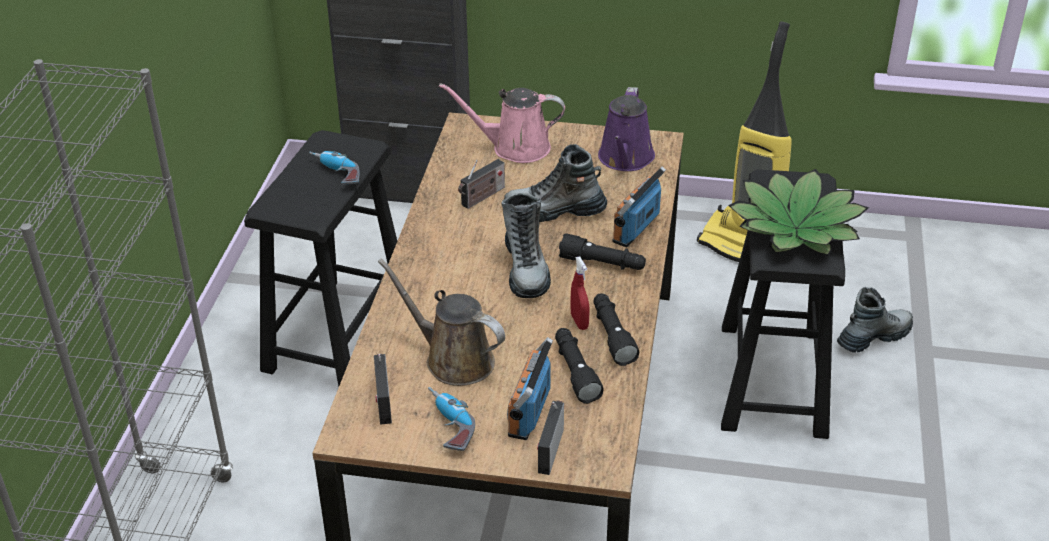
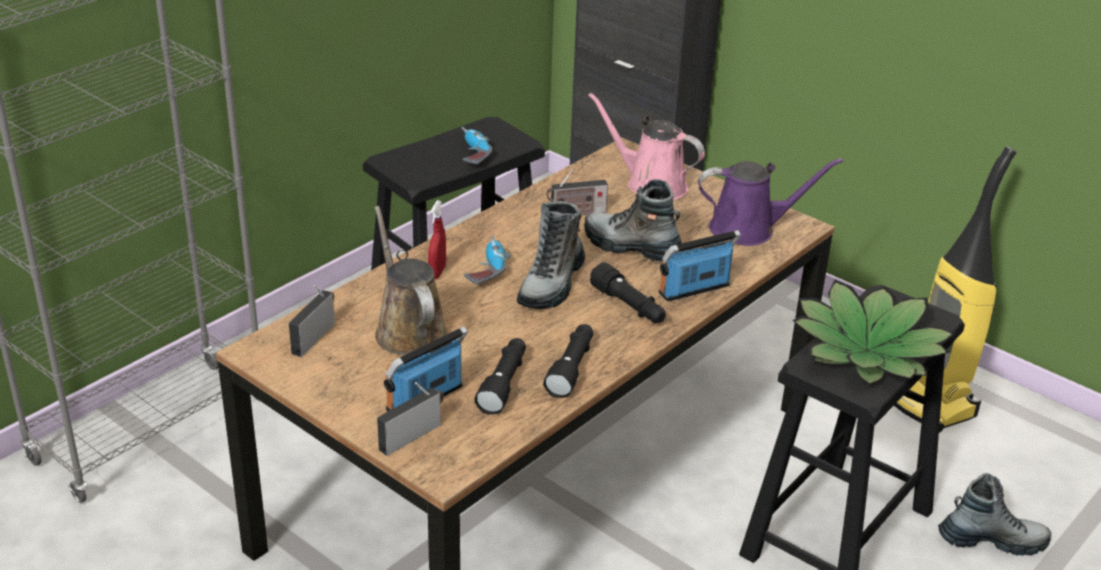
camera: 30 degrees right, 5 degrees down
(447, 426) = (344, 379): power drill -> power drill (486, 268)
(579, 322) = (553, 345): red spray bottle -> red spray bottle (437, 272)
(625, 159) = (748, 229): purple watering can -> purple watering can turned 135 degrees counterclockwise

